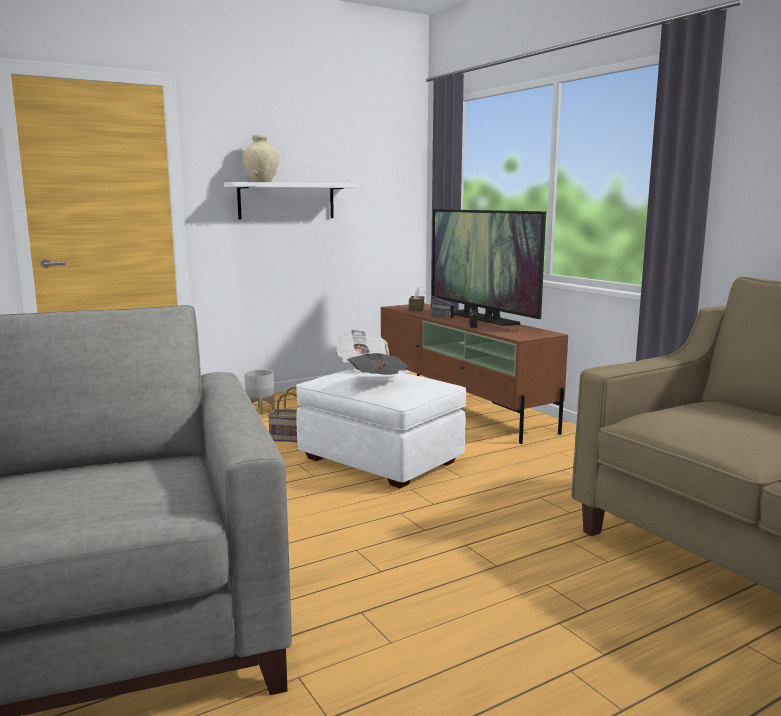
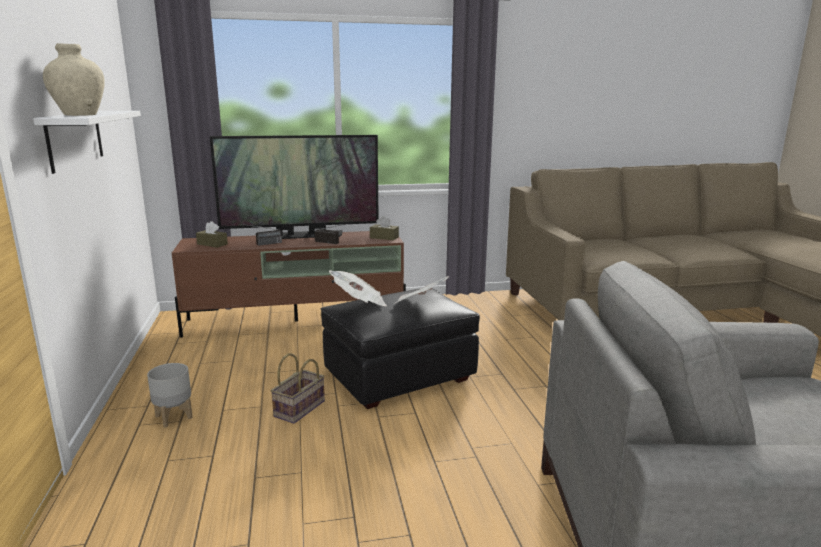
camera: 70 degrees left, 5 degrees up
(380, 460) = (399, 376): white ottoman -> black ottoman
(525, 335) = (384, 237): none -> brown tissue box

